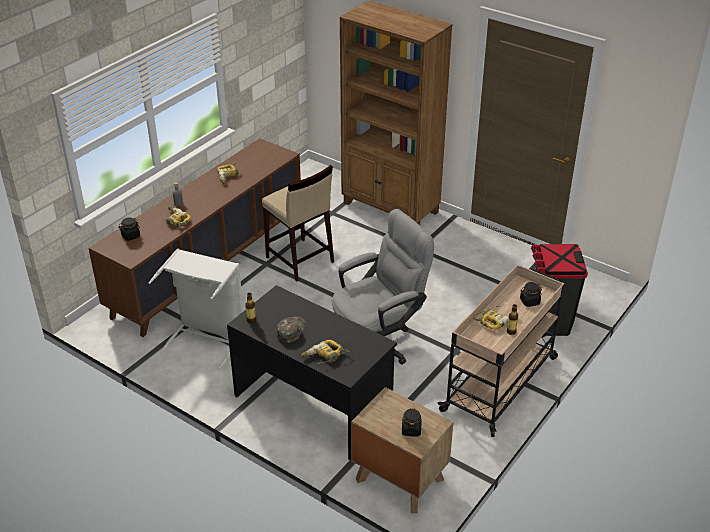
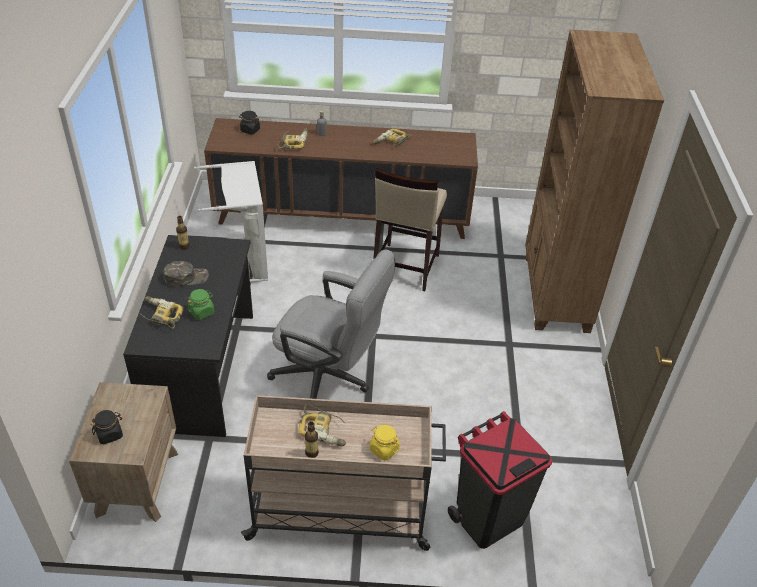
camera: 55 degrees right, 5 degrees up
(339, 335) = (202, 312): none -> green jar
(529, 301) = (384, 449): black jar -> yellow jar

